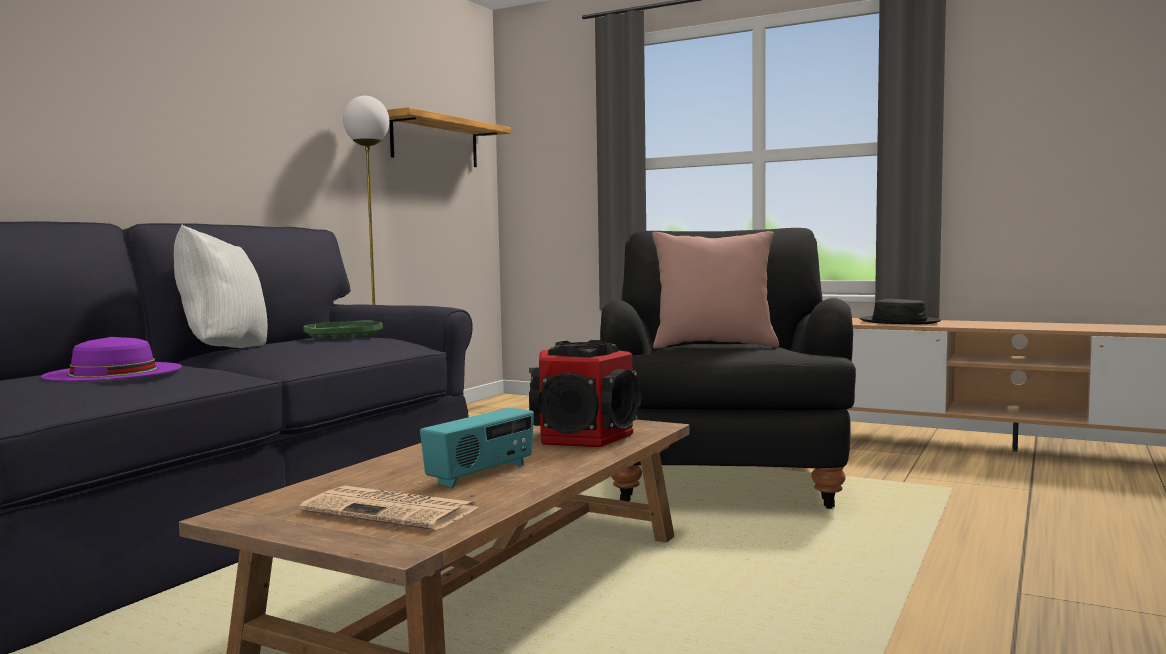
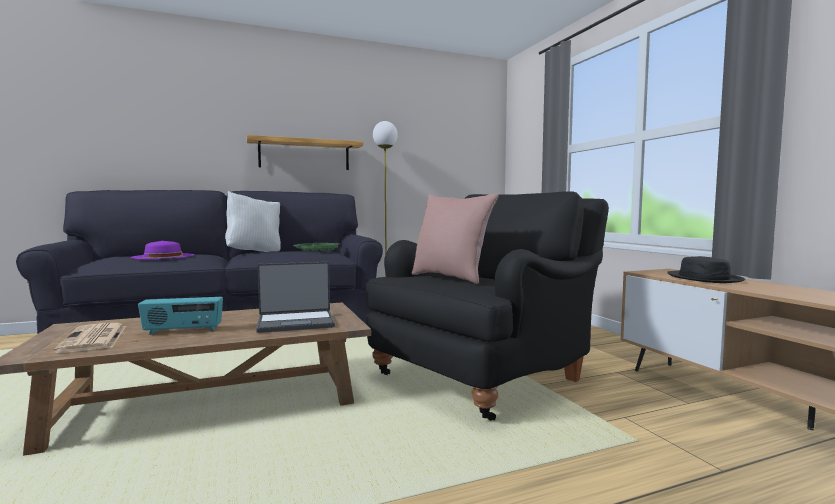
camera: 40 degrees right, 0 degrees up
(435, 141) = (450, 144): shelf -> shelf (304, 155)
(582, 436) = (296, 323): speaker -> laptop

